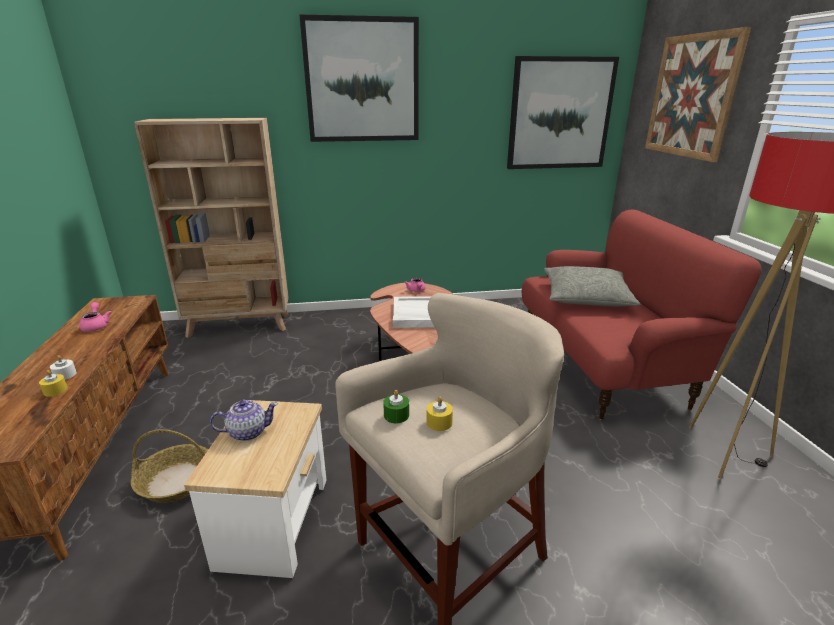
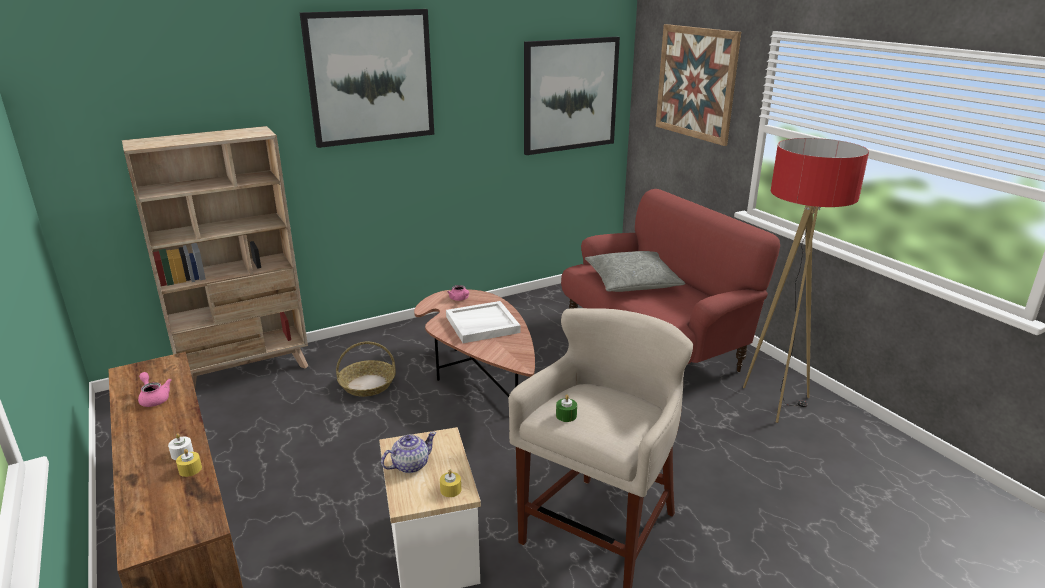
camera: 20 degrees left, 0 degrees up
(177, 481) = (306, 540): basket -> basket (368, 384)
(439, 422) = (601, 414): yellow candle -> yellow candle (450, 490)

